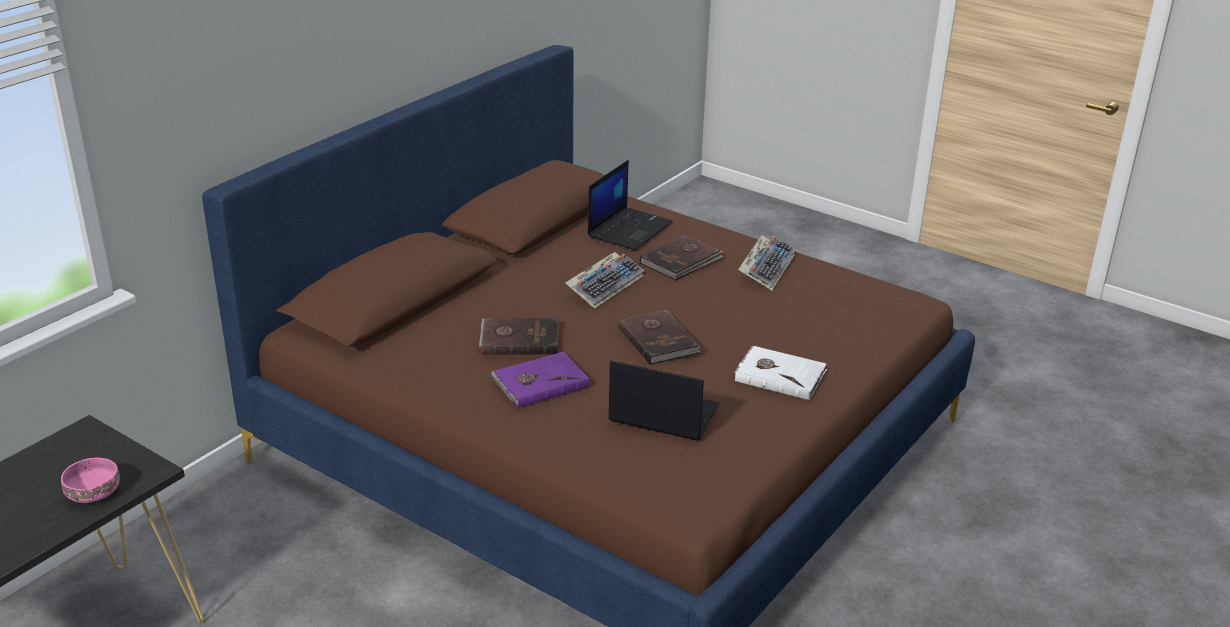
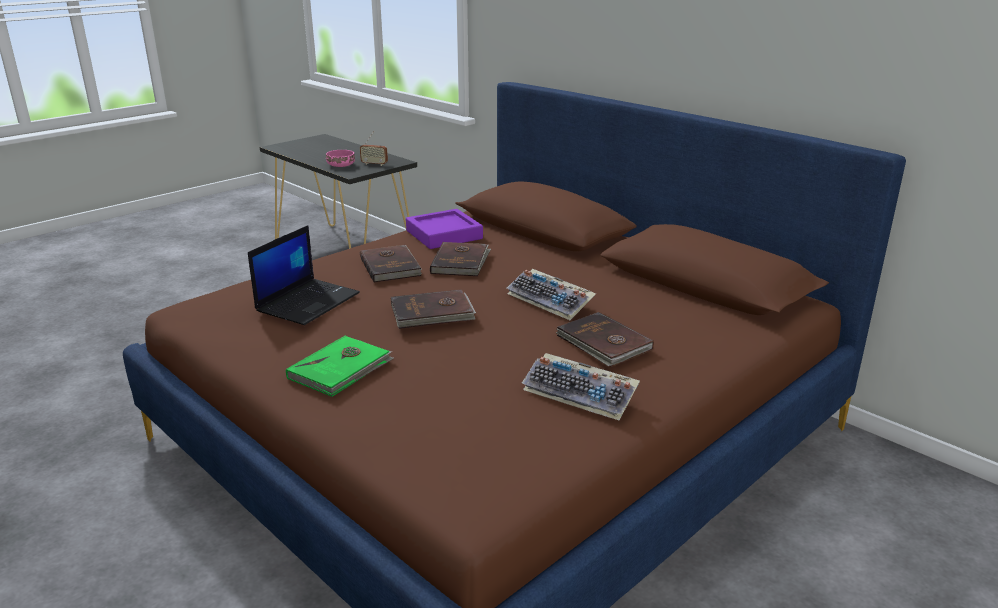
camera: 100 degrees right, 5 degrees down
(93, 456) = (374, 164): none -> radio
(425, 361) = (444, 235): none -> purple tray
(540, 382) = (391, 266): purple book -> brown book
(629, 229) = (682, 321): laptop -> none
(780, 375) = (341, 369): white book -> green book

